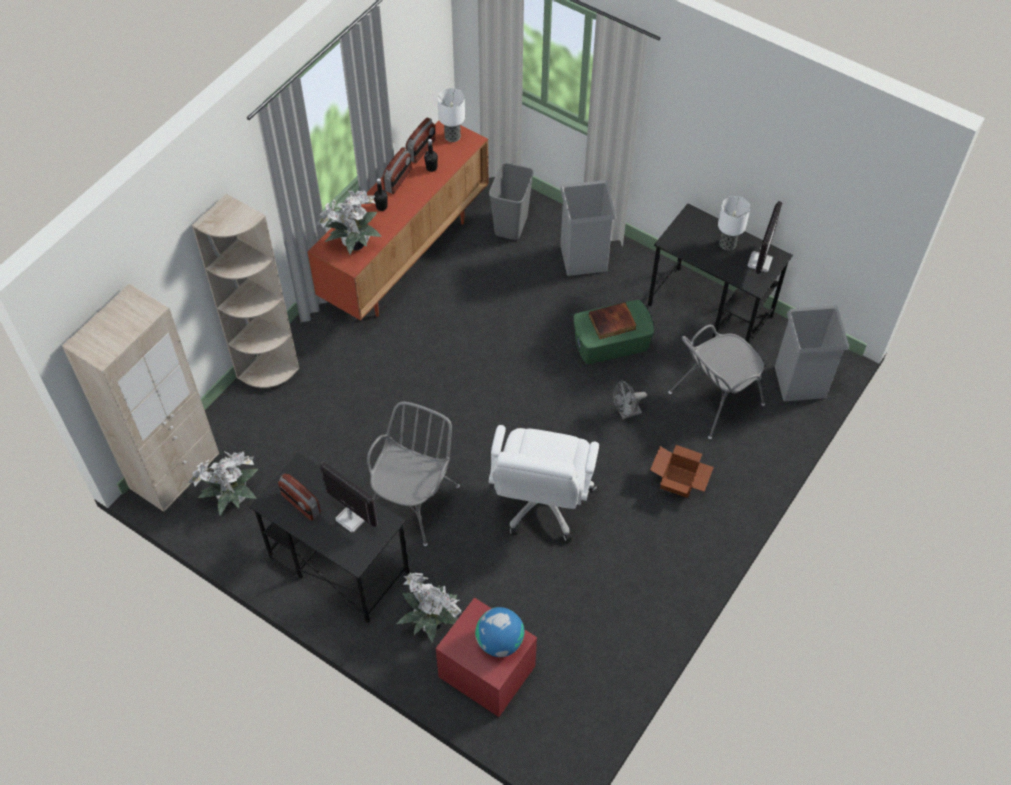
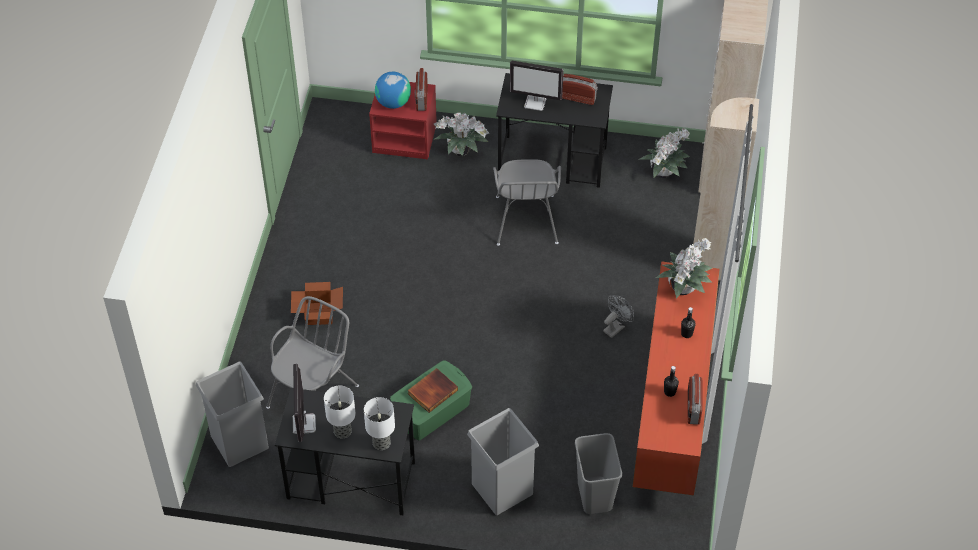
camera: 155 degrees right, 5 degrees down
(398, 180) = (691, 366): radio -> radio (421, 99)
(452, 136) = (674, 435): table lamp -> table lamp (382, 443)
(541, 506) = (423, 254): white office chair -> none
(626, 413) = (388, 352): grey fan -> grey fan (616, 327)

